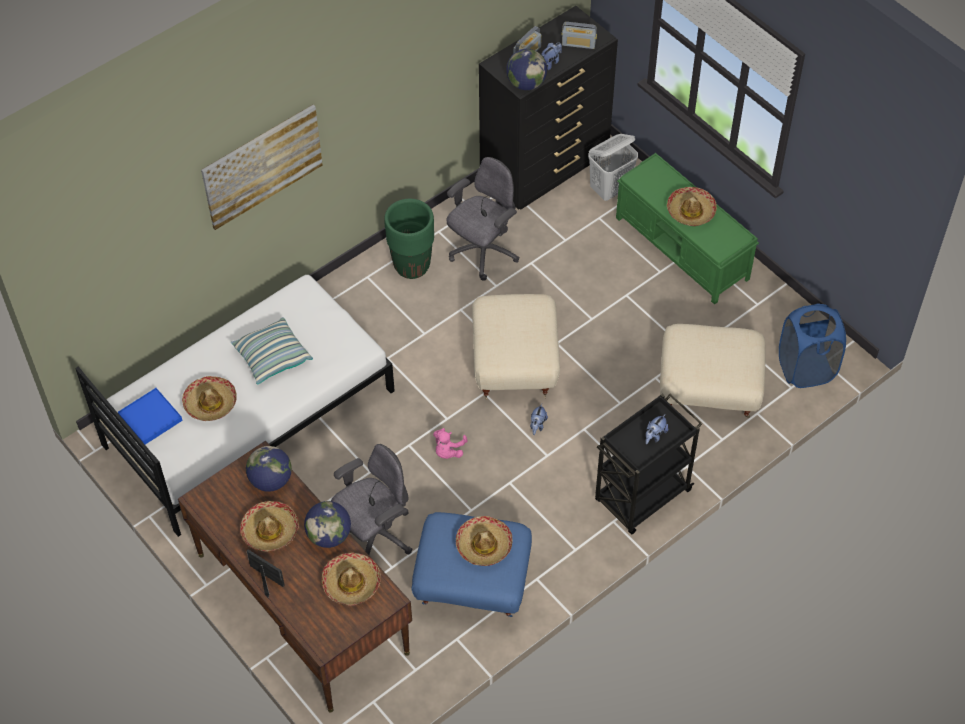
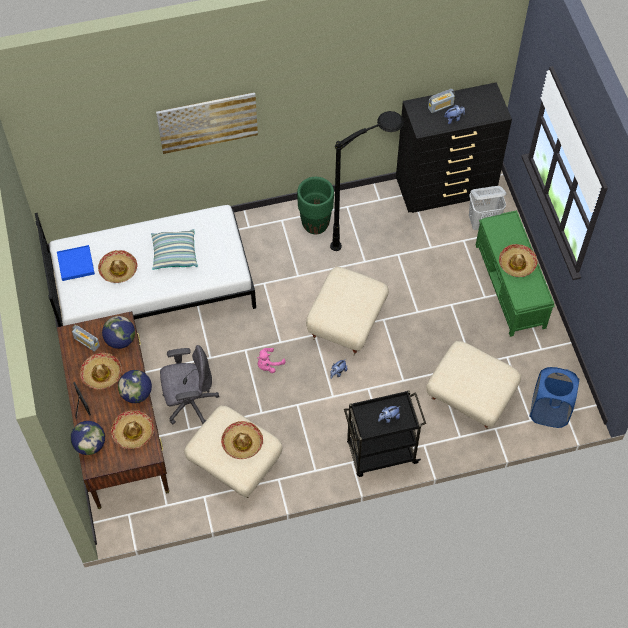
camera: 25 degrees right, 5 degrees up
(472, 584) = (234, 463): blue ottoman -> beige ottoman
(483, 253) = (368, 234): grey office chair -> black floor lamp
(526, 84) = (427, 128): globe -> globe (90, 444)
(578, 44) = (481, 112): radio -> radio (87, 342)

